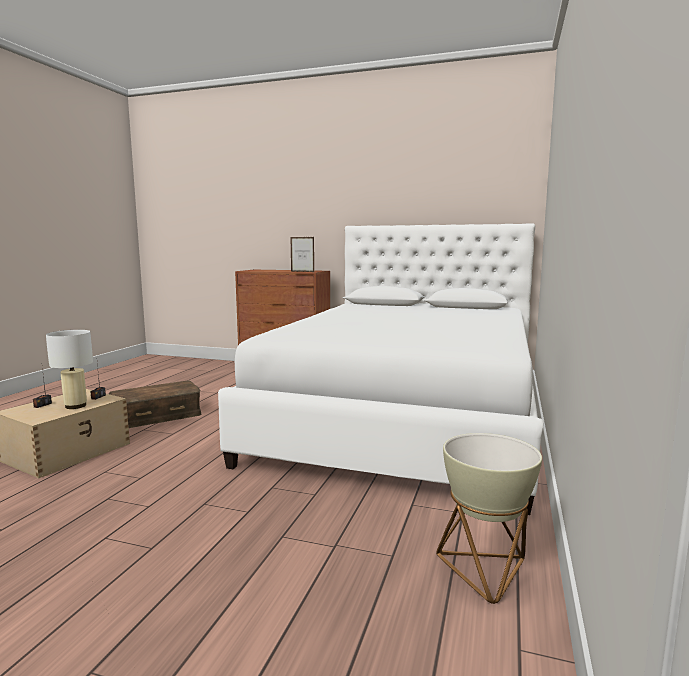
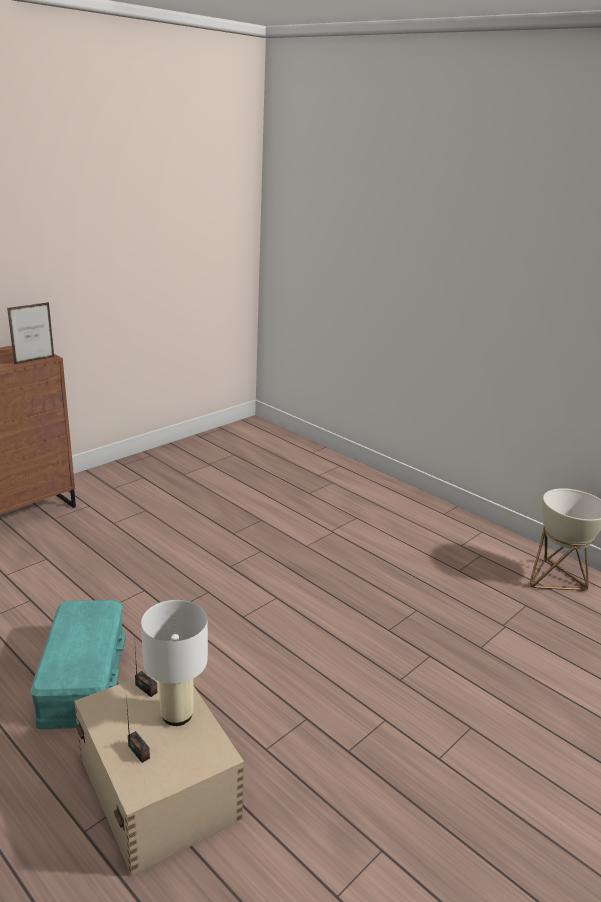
camera: 65 degrees left, 15 degrees up
(156, 416) = (81, 676): brown storage box -> turquoise storage box
(407, 417) = (278, 503): white bed -> none

